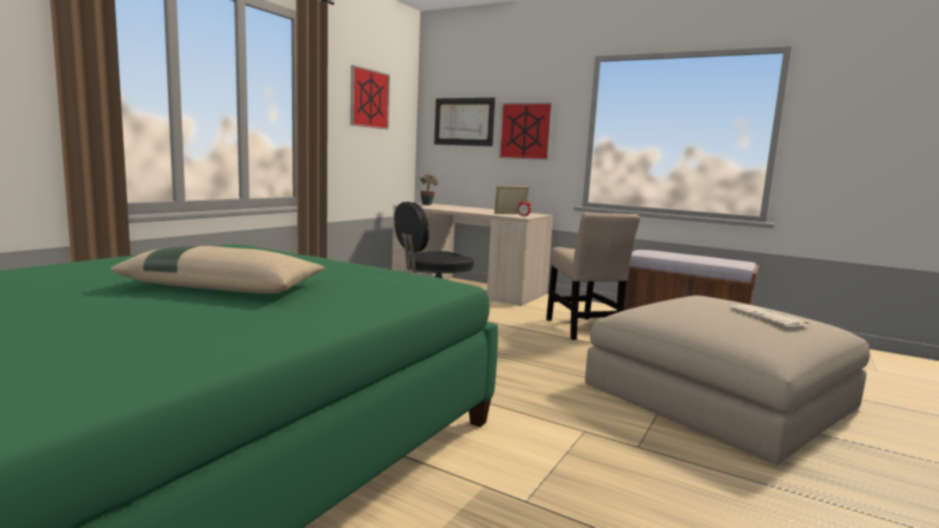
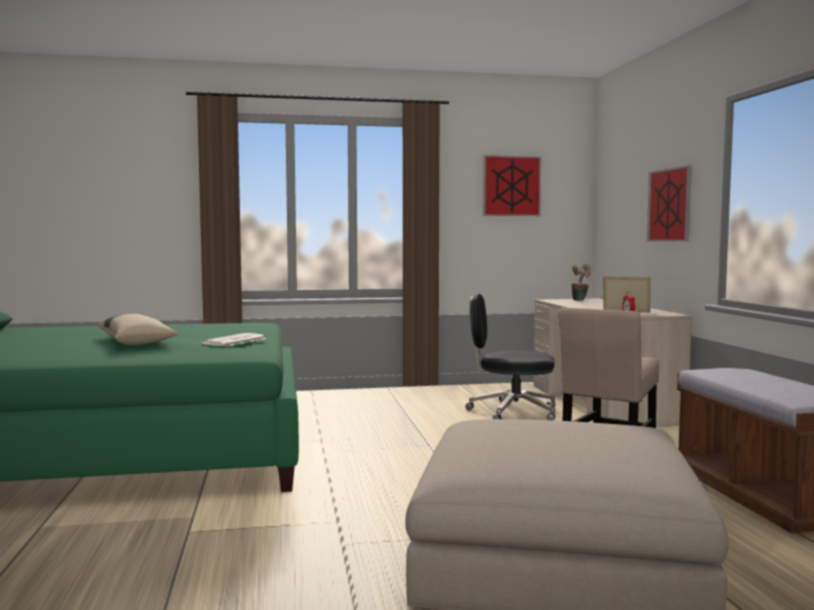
camera: 50 degrees right, 5 degrees down
(464, 121) = (624, 199): picture -> none
(770, 317) = (578, 451): newspaper -> newspaper (234, 341)

